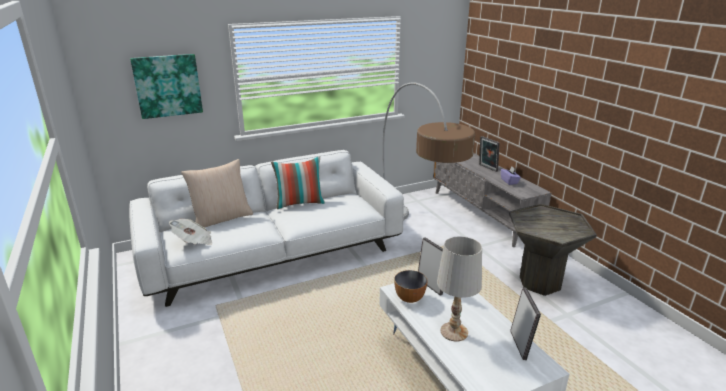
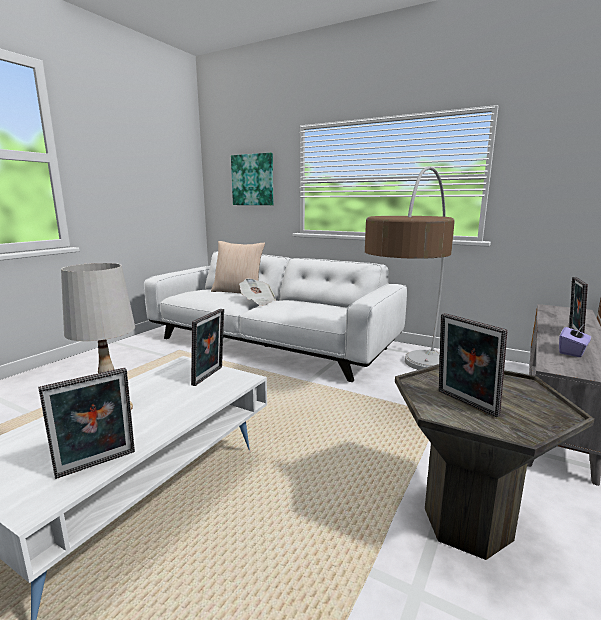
camera: 55 degrees right, 10 degrees down
(193, 241) = (192, 294): newspaper -> newspaper (257, 301)
(300, 203) = (302, 301): pillow -> none
(410, 298) = (171, 372): bowl -> none
(553, 229) = (464, 404): none -> picture frame

